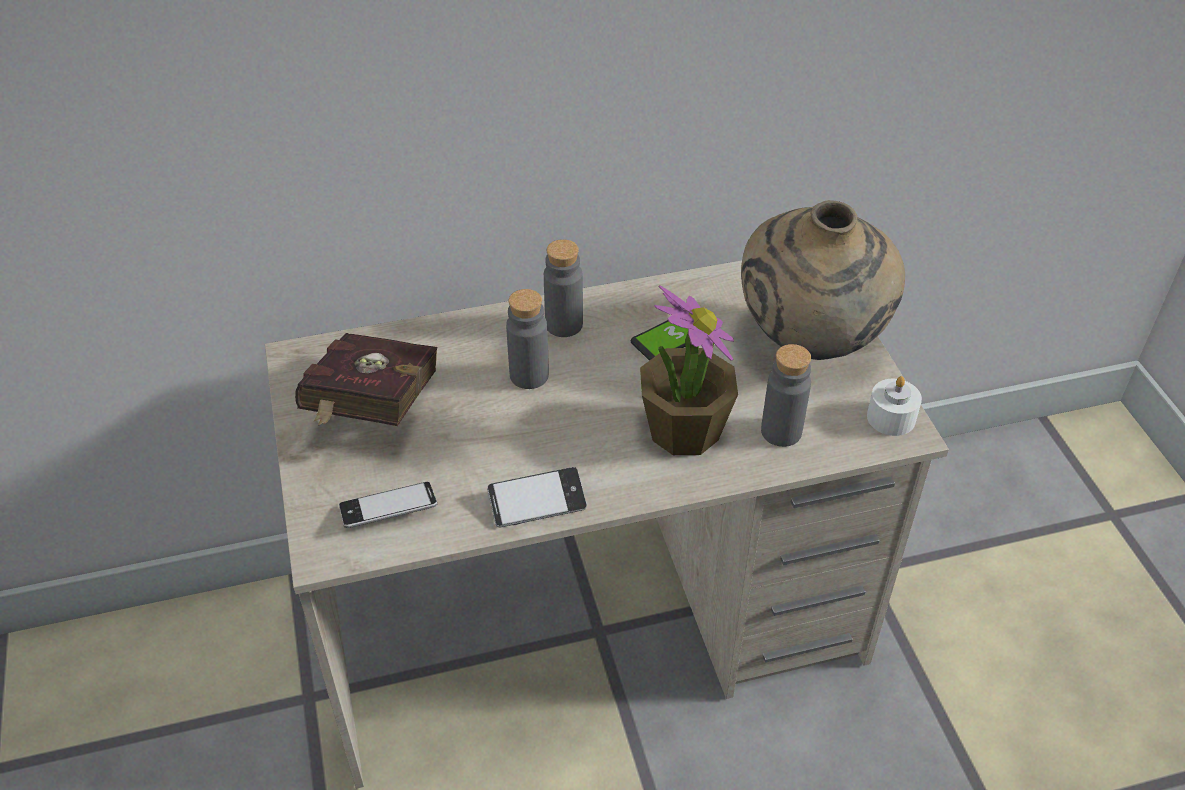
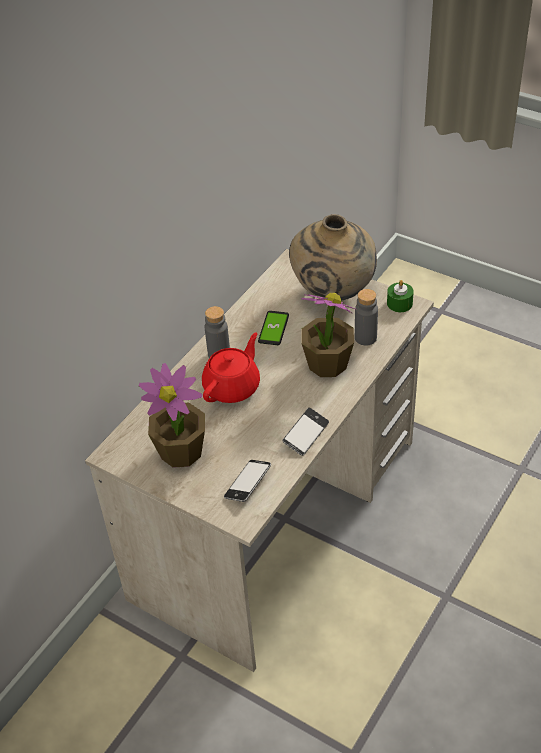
camera: 40 degrees left, 0 degrees up
(371, 411) = (181, 451): red book -> potted plant
(529, 375) = (233, 387): grey bottle -> red teapot
(891, 418) = (399, 303): white candle -> green candle

